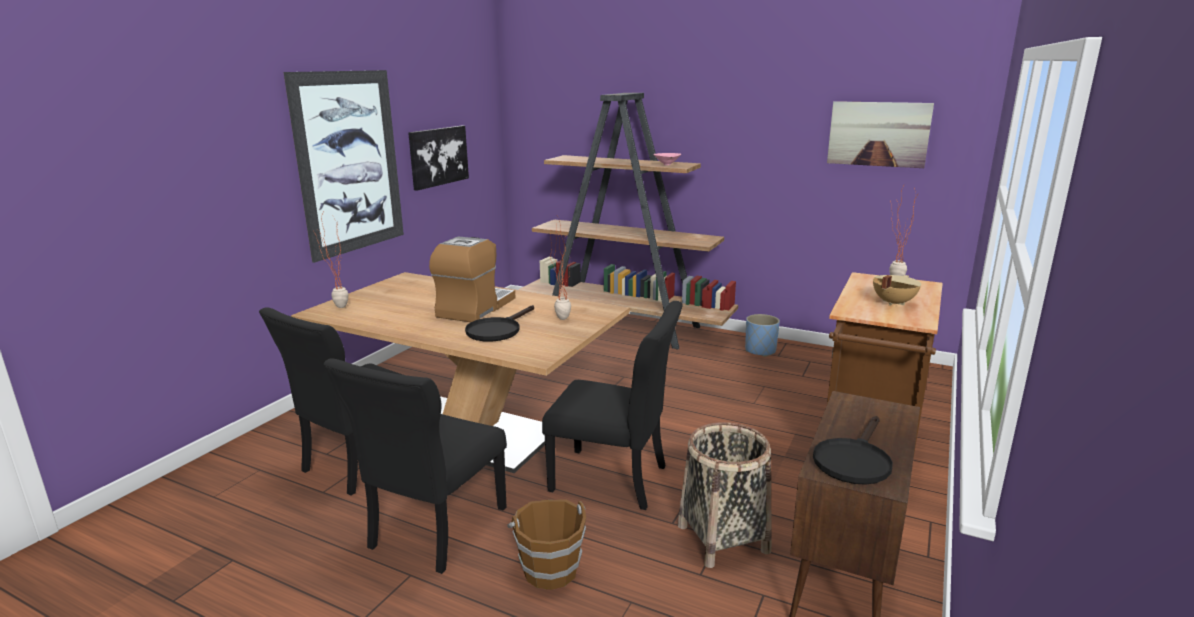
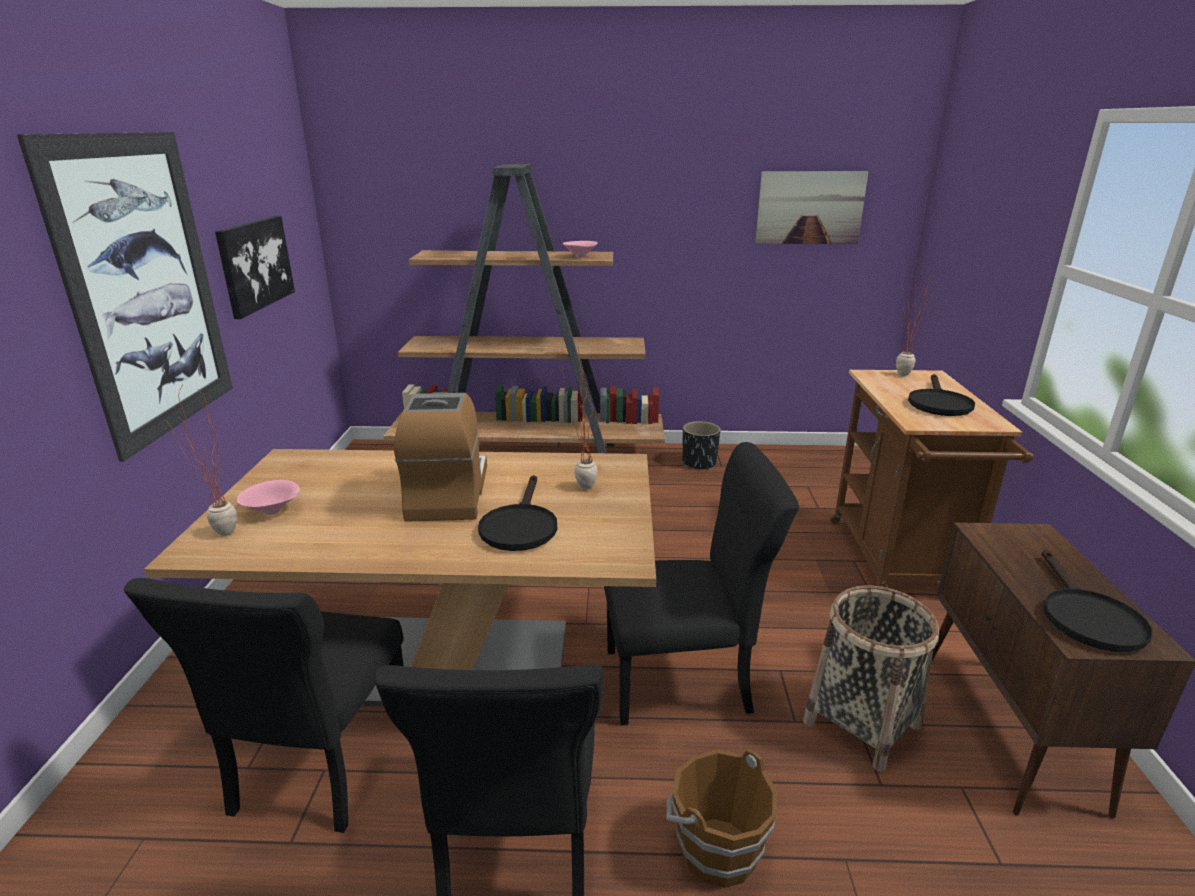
camera: 25 degrees left, 5 degrees up
(373, 301) = (273, 511): none -> pink bowl
(760, 351) = (699, 463): blue planter -> black planter
(892, 302) = (938, 403): beige cooking pot -> black frying pan

